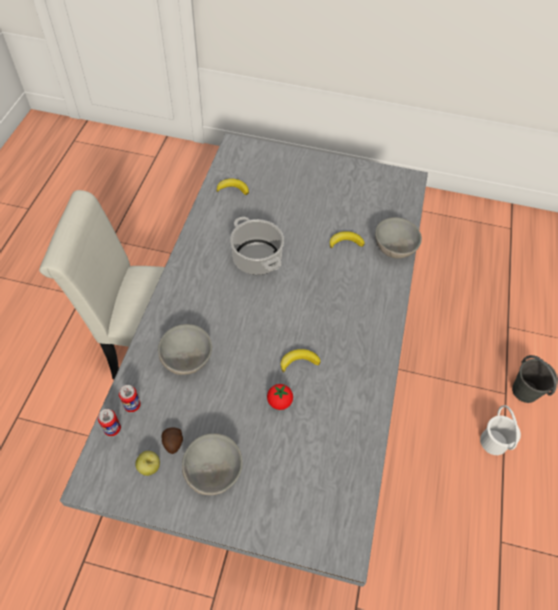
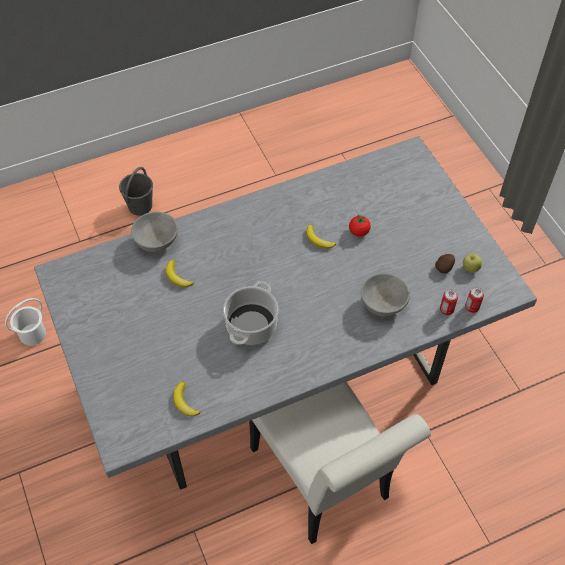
camera: 125 degrees left, 0 degrees up
(214, 471) = (437, 234): grey bowl -> none
(494, 441) = (203, 206): white bucket -> white bucket (32, 334)

